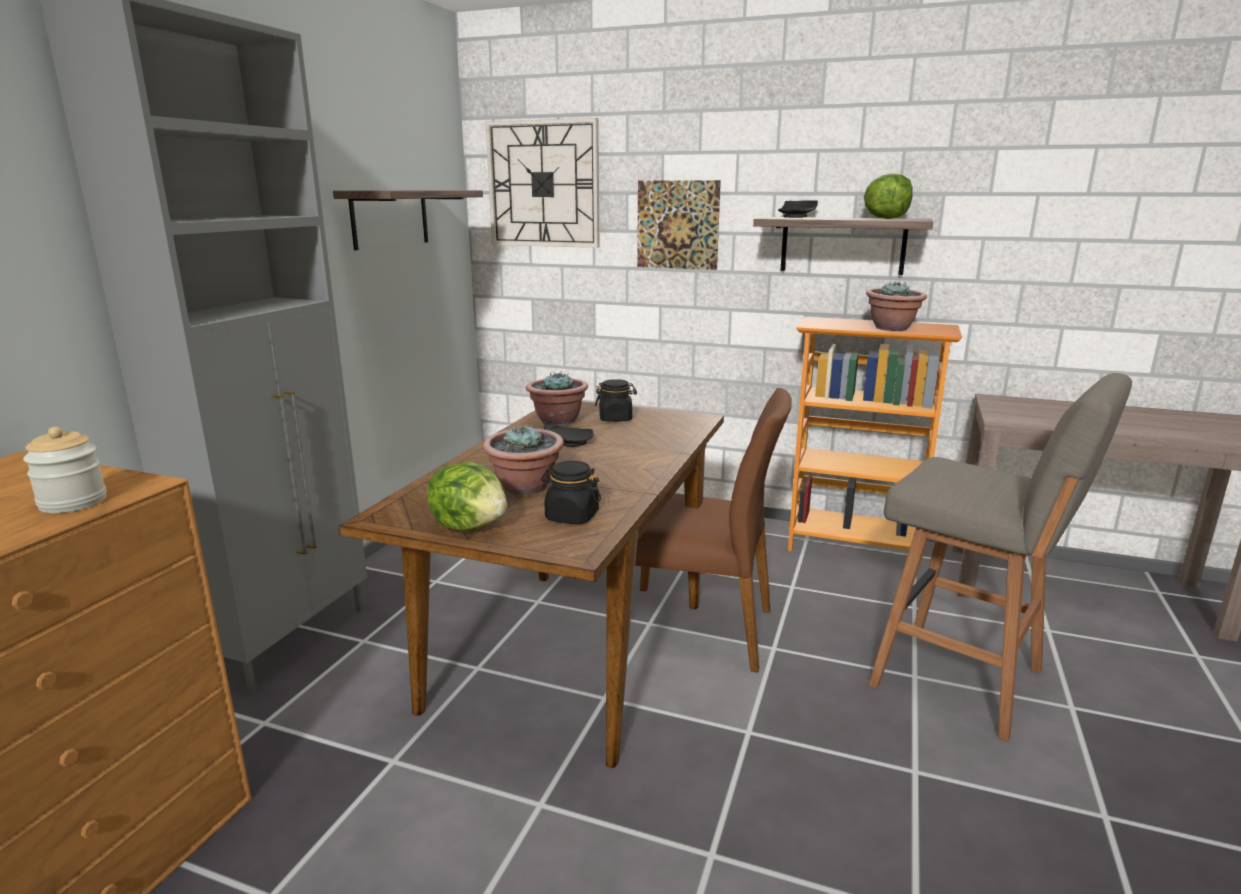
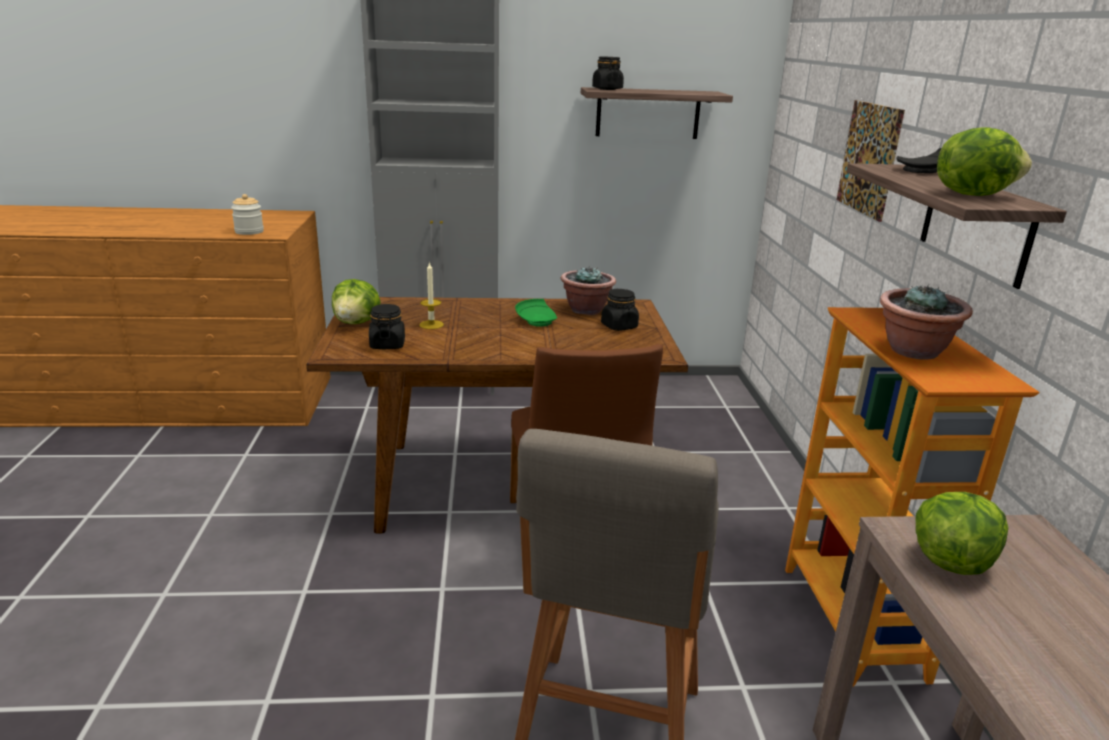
camera: 65 degrees right, 5 degrees up
(378, 190) = (607, 89): none -> black jar
(525, 487) = (431, 325): potted plant -> candle
(543, 184) = (810, 94): wall clock -> none
(568, 442) = (537, 321): black plate -> green plate
(1033, 418) = (951, 560): none -> lettuce

